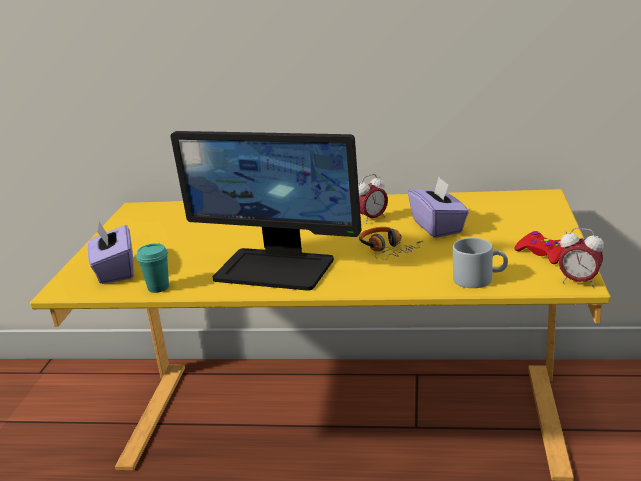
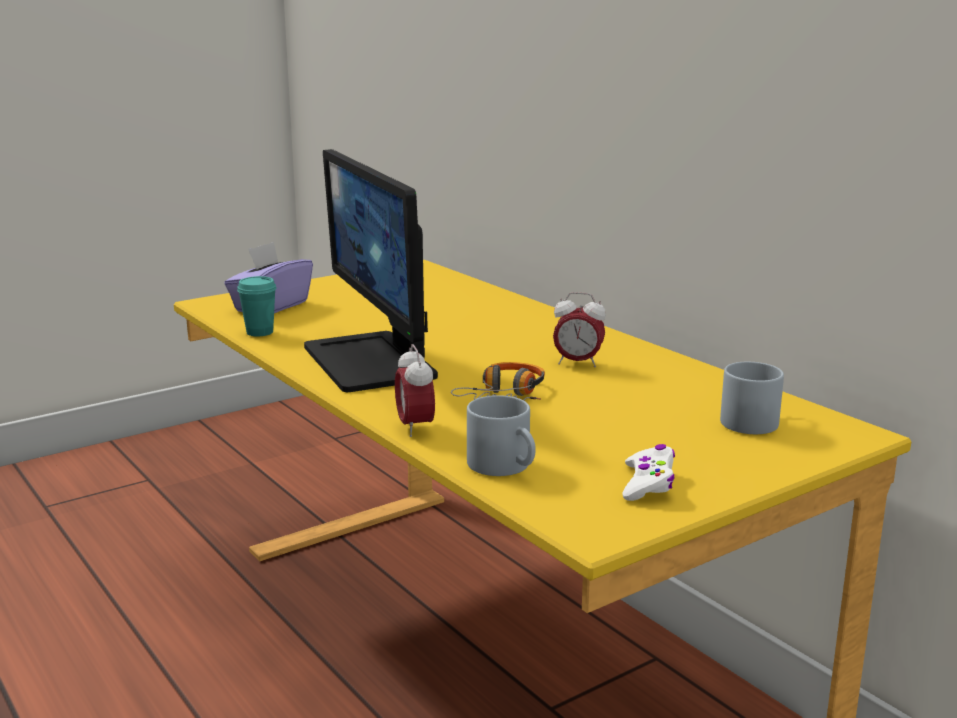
camera: 45 degrees right, 5 degrees down
(438, 227) = (621, 401): purple tissue box -> none
(503, 208) = (754, 420): none -> grey mug
(541, 253) = (648, 483): red game controller -> white game controller
(579, 282) = (597, 531): alarm clock -> alarm clock (415, 427)

